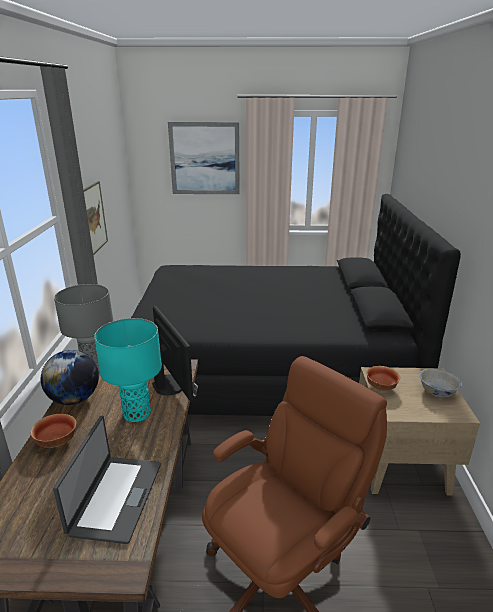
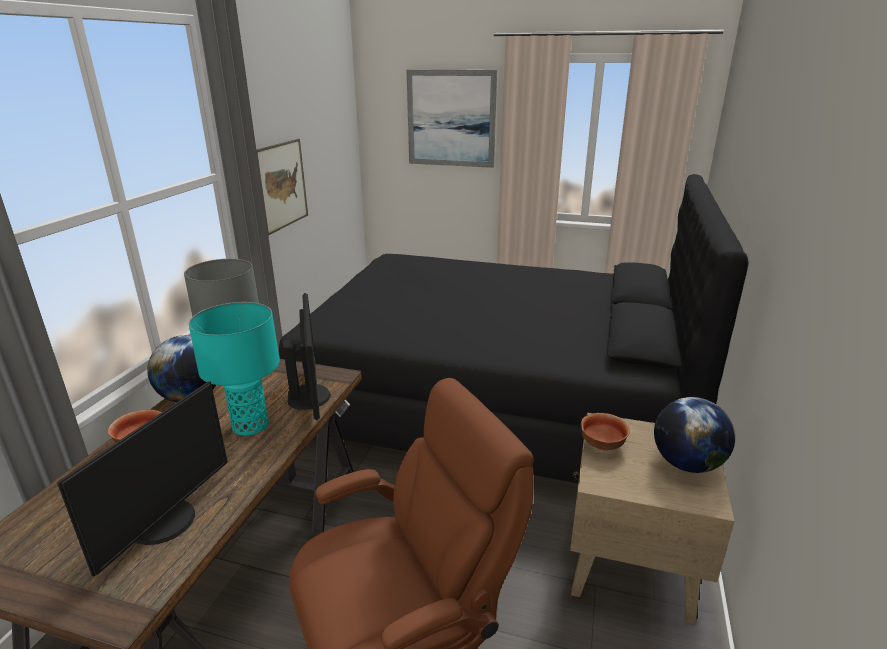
camera: 15 degrees right, 0 degrees up
(115, 497) = (165, 522): laptop -> monitor
(437, 391) = (686, 464): white bowl -> globe

